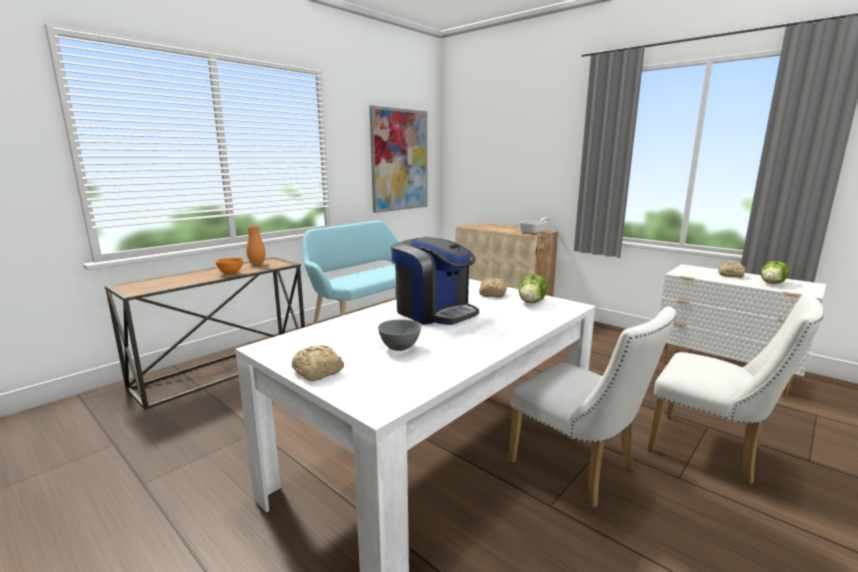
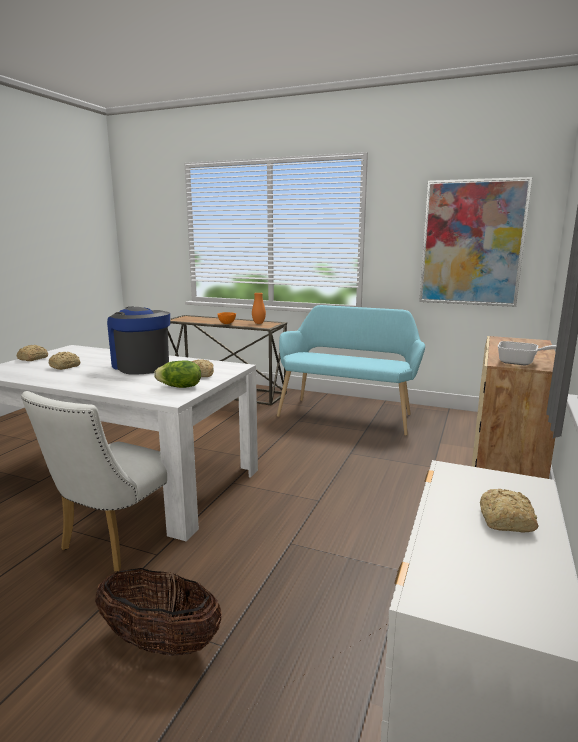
camera: 70 degrees right, 0 degrees up
(400, 347) = (66, 366): grey bowl -> bread
(434, 312) = (141, 366): coffee machine -> coffee machine turned 120 degrees clockwise
(714, 451) = (160, 642): white chair -> basket
(772, 283) = (482, 563): lettuce -> none

